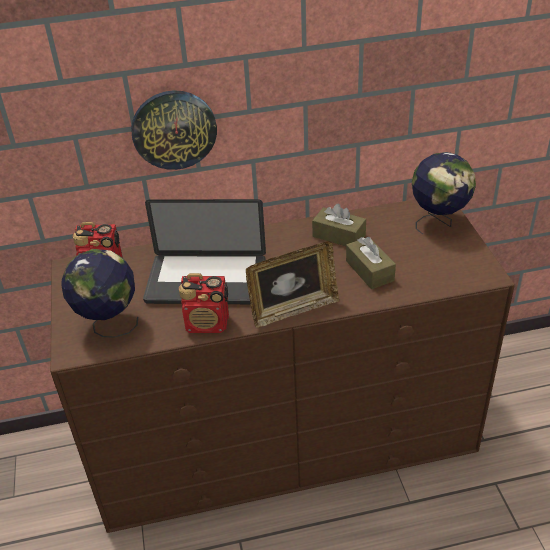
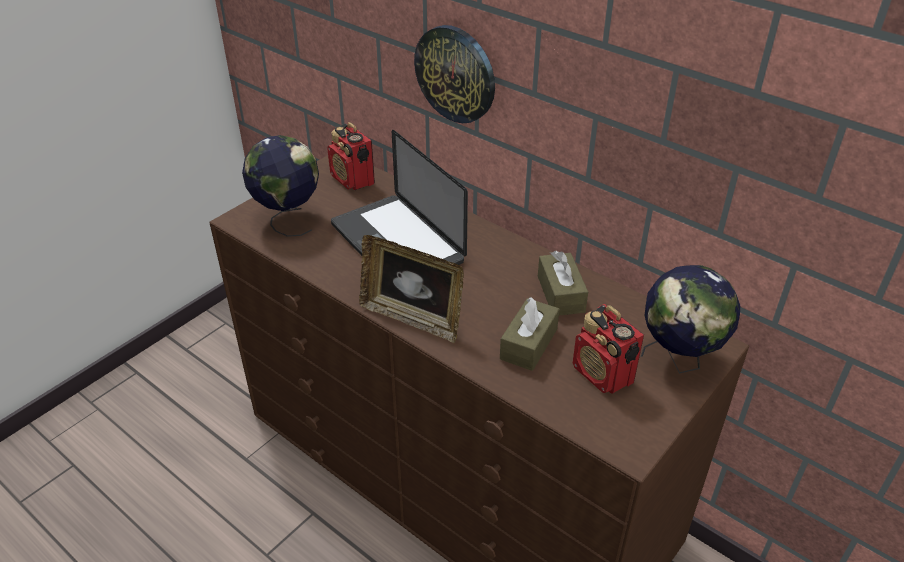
camera: 50 degrees right, 0 degrees up
(208, 324) = (340, 274): radio -> radio (603, 375)

